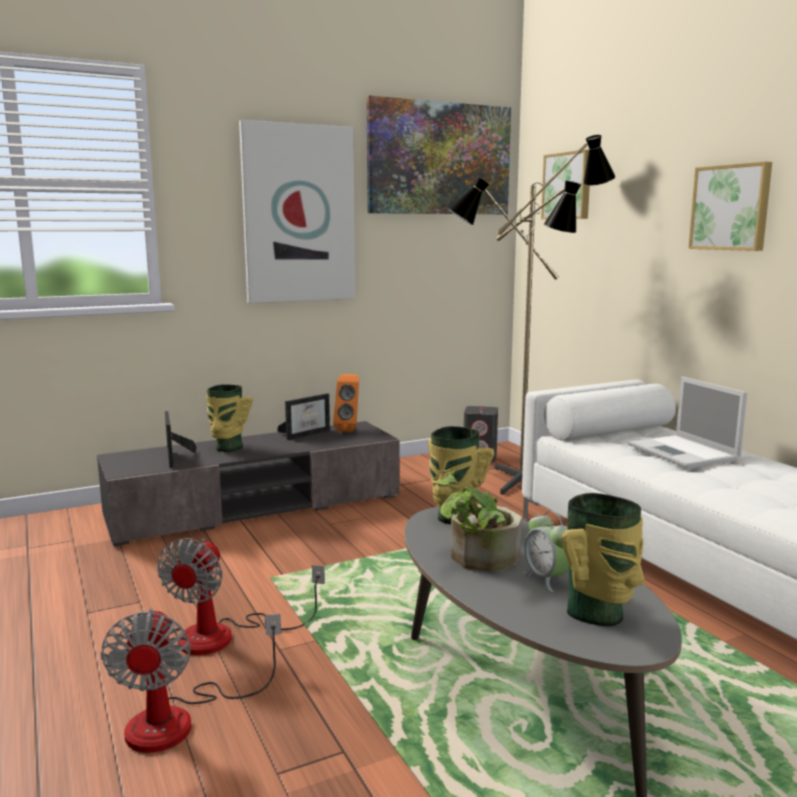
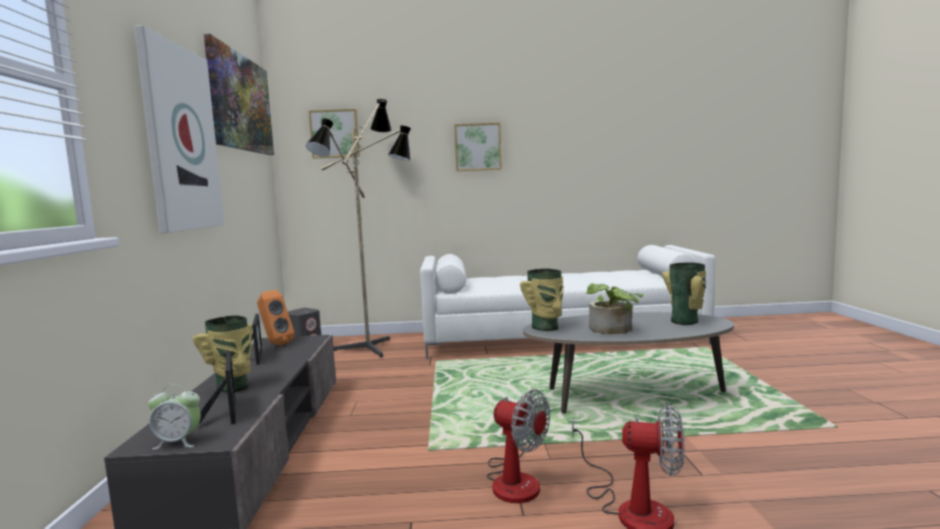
camera: 65 degrees left, 5 degrees down
(176, 459) = (225, 411): picture frame -> picture frame turned 120 degrees counterclockwise
(547, 579) = (644, 323): alarm clock -> alarm clock (178, 442)
(684, 452) = (512, 280): laptop -> none

